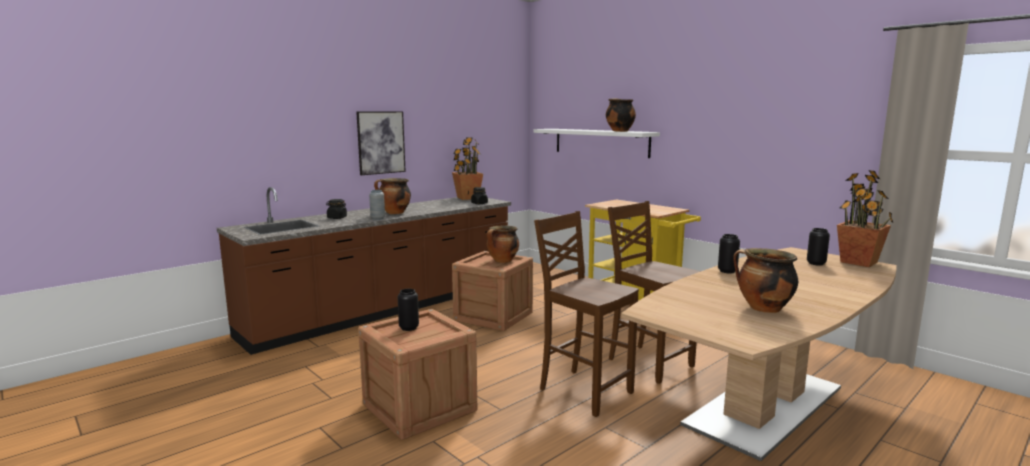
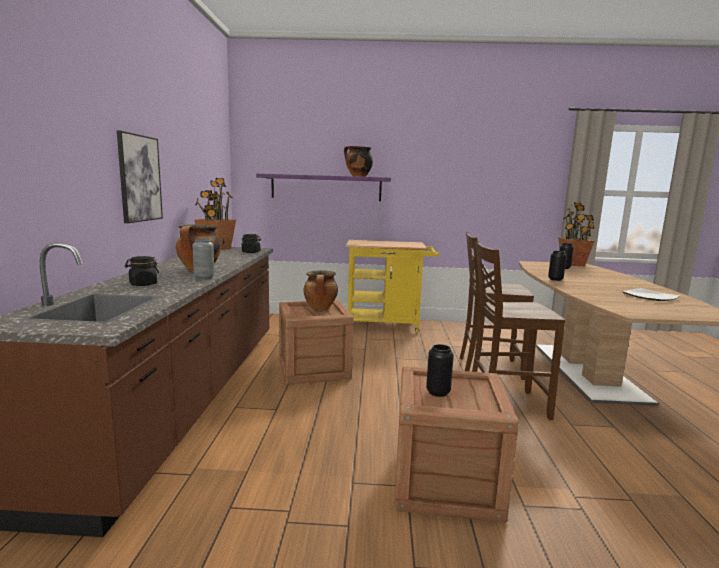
camera: 45 degrees left, 0 degrees up
(600, 142) = (326, 187): white shelf -> purple shelf
(762, 309) = (650, 297): cooking pot -> plate

